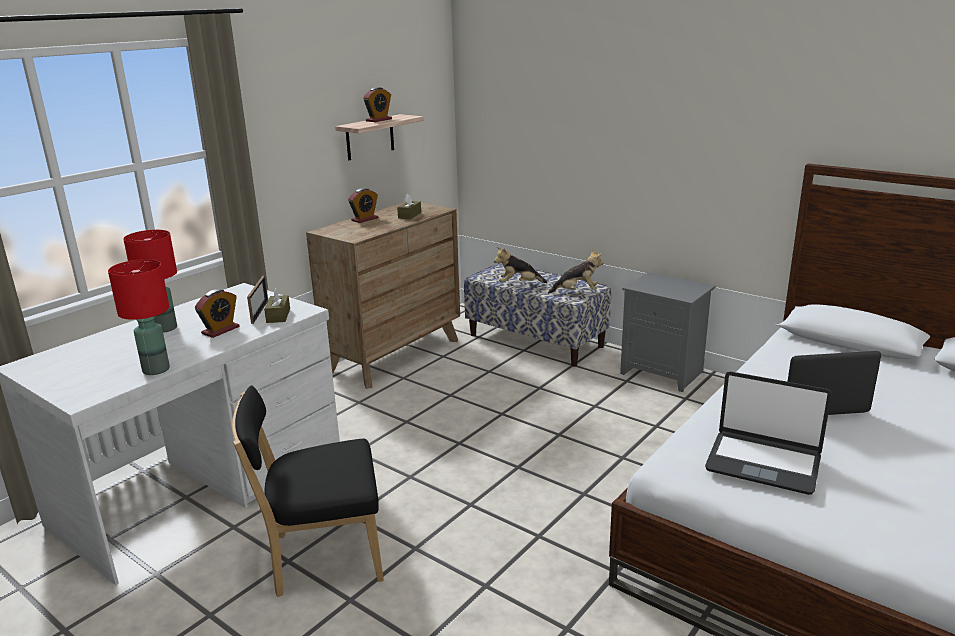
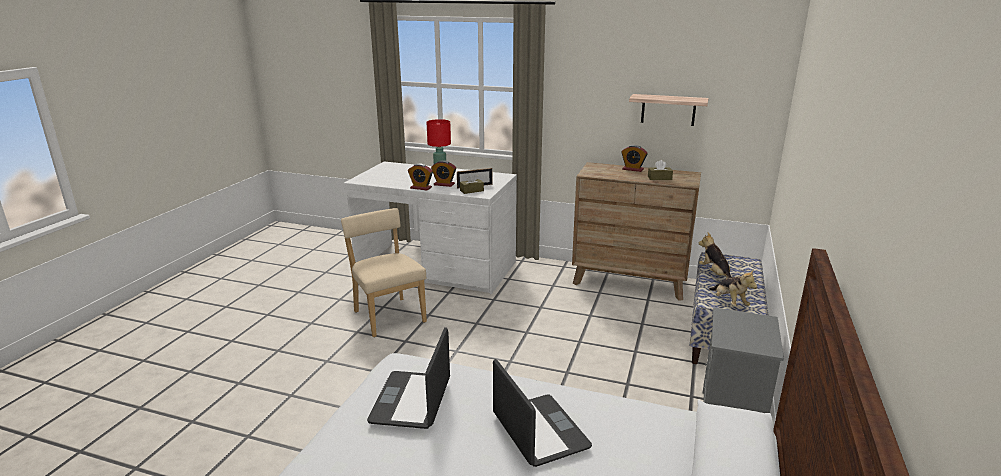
camera: 70 degrees right, 0 degrees up
(156, 370) = (391, 184): red table lamp -> none
(321, 558) = (388, 315): black chair -> beige chair
(379, 120) = (670, 97): alarm clock -> alarm clock (421, 188)

